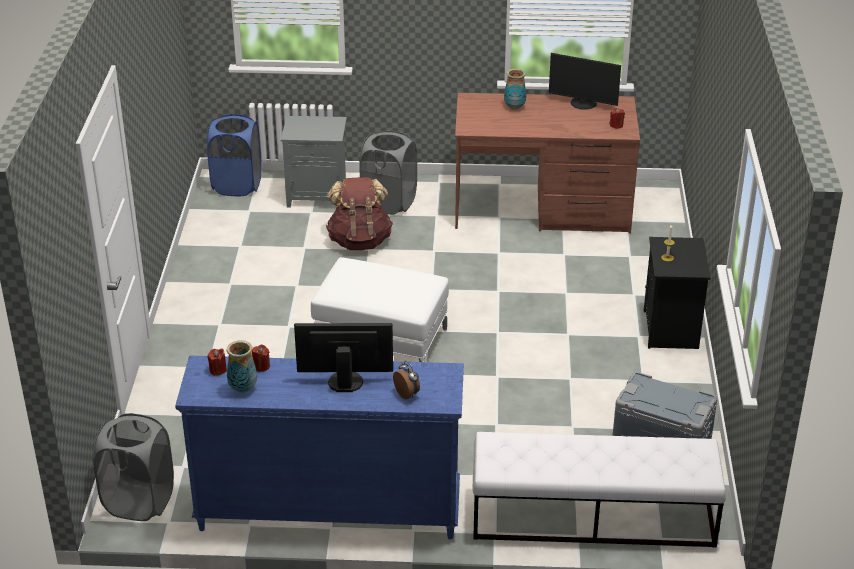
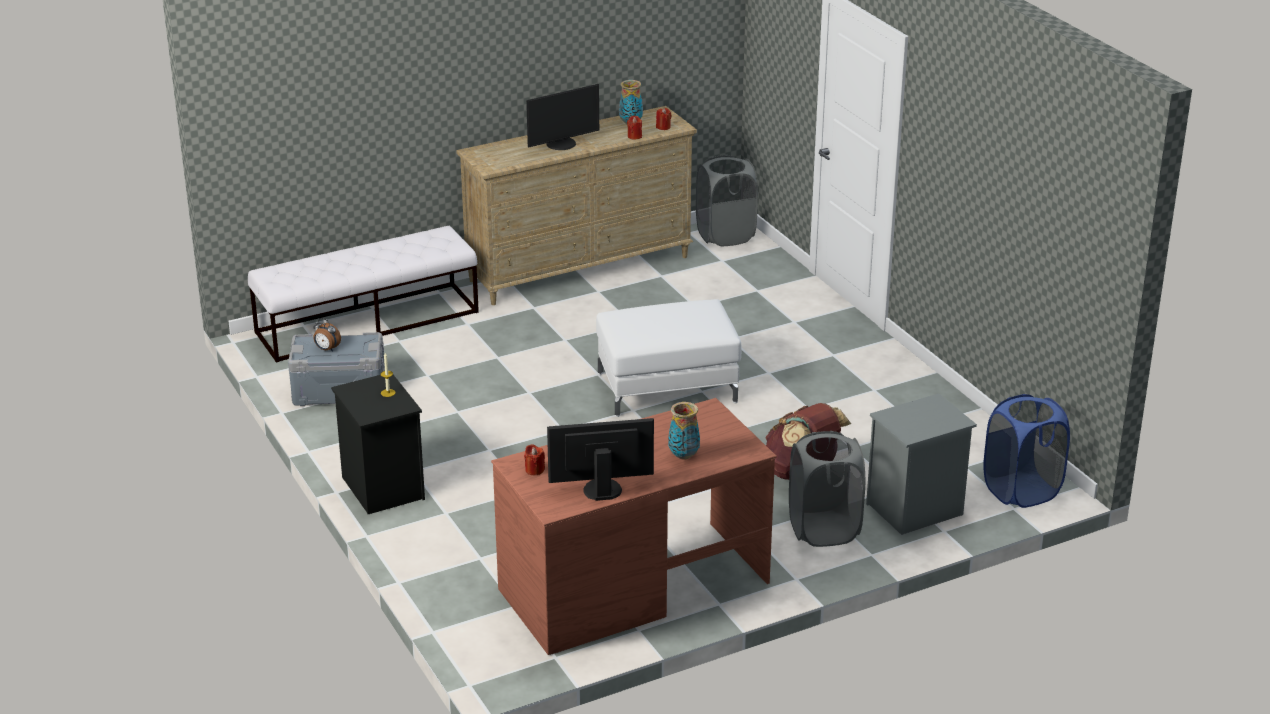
camera: 150 degrees right, 5 degrees down
(327, 511) = (580, 268): blue dresser -> beige dresser
(407, 394) = (507, 149): alarm clock -> alarm clock (327, 349)

